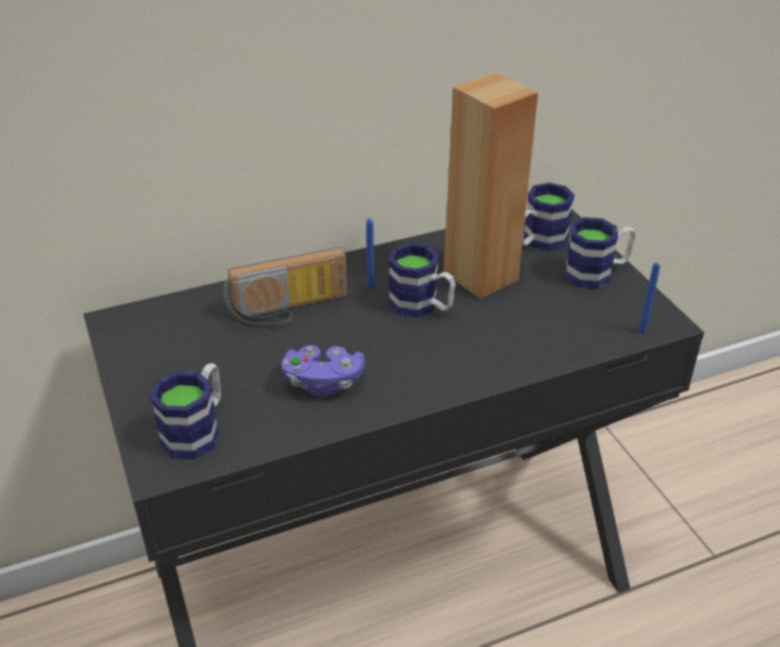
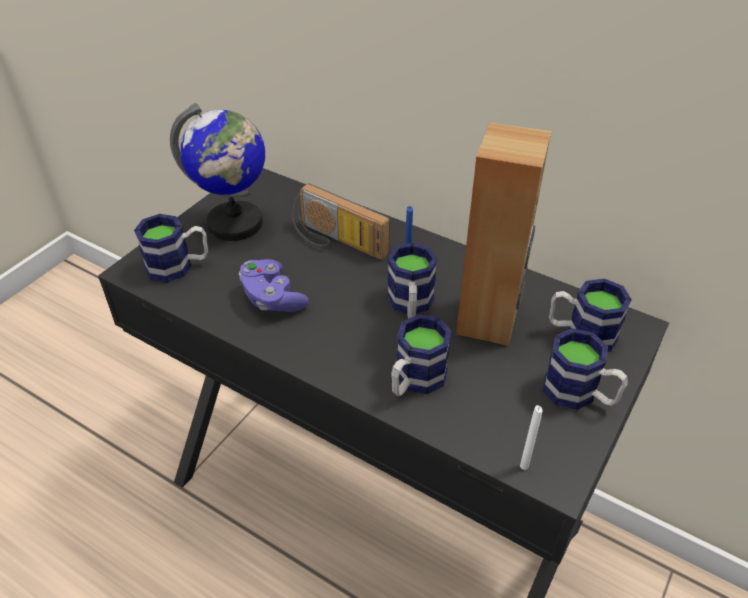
camera: 55 degrees right, 5 degrees up
(177, 363) = (235, 224): none -> globe
(512, 344) = (415, 381): none -> mug
(642, 331) = (524, 466): blue candle -> white candle

